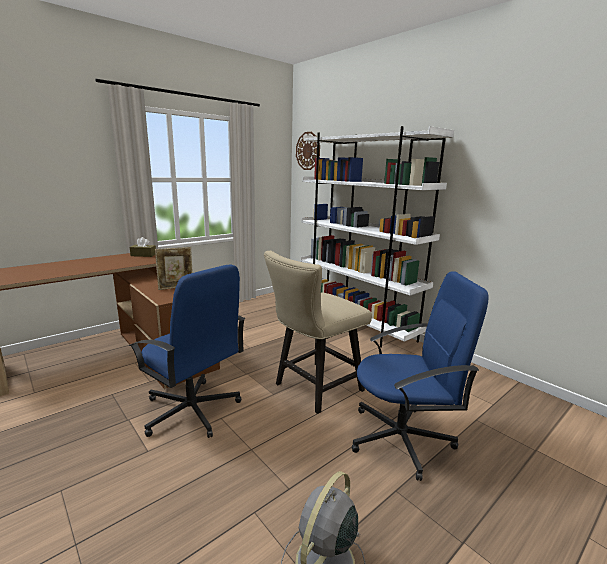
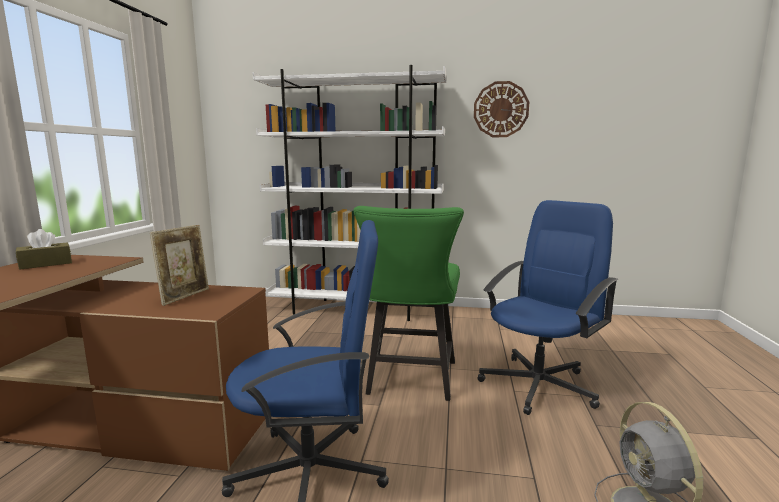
camera: 40 degrees left, 5 degrees down
(308, 151) = (234, 98): wall clock -> wall clock (501, 109)
(313, 389) = (410, 381): beige chair -> green chair

